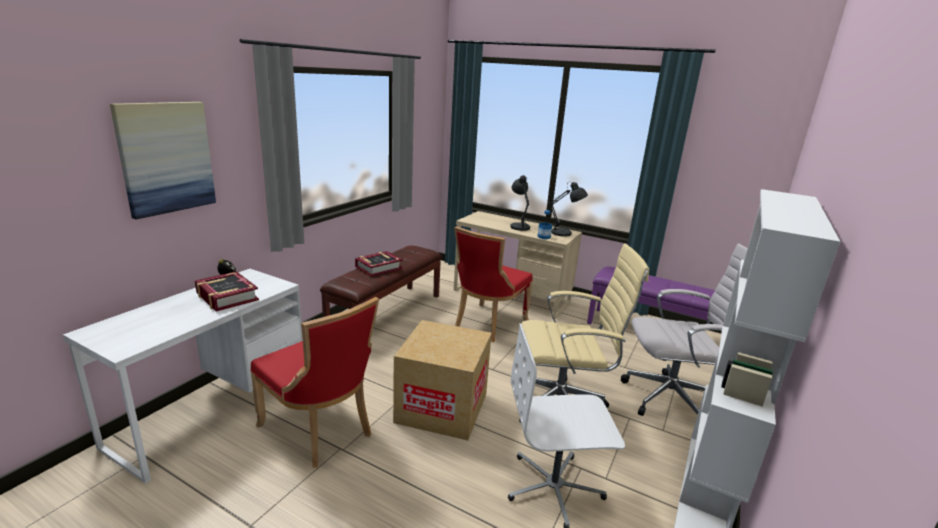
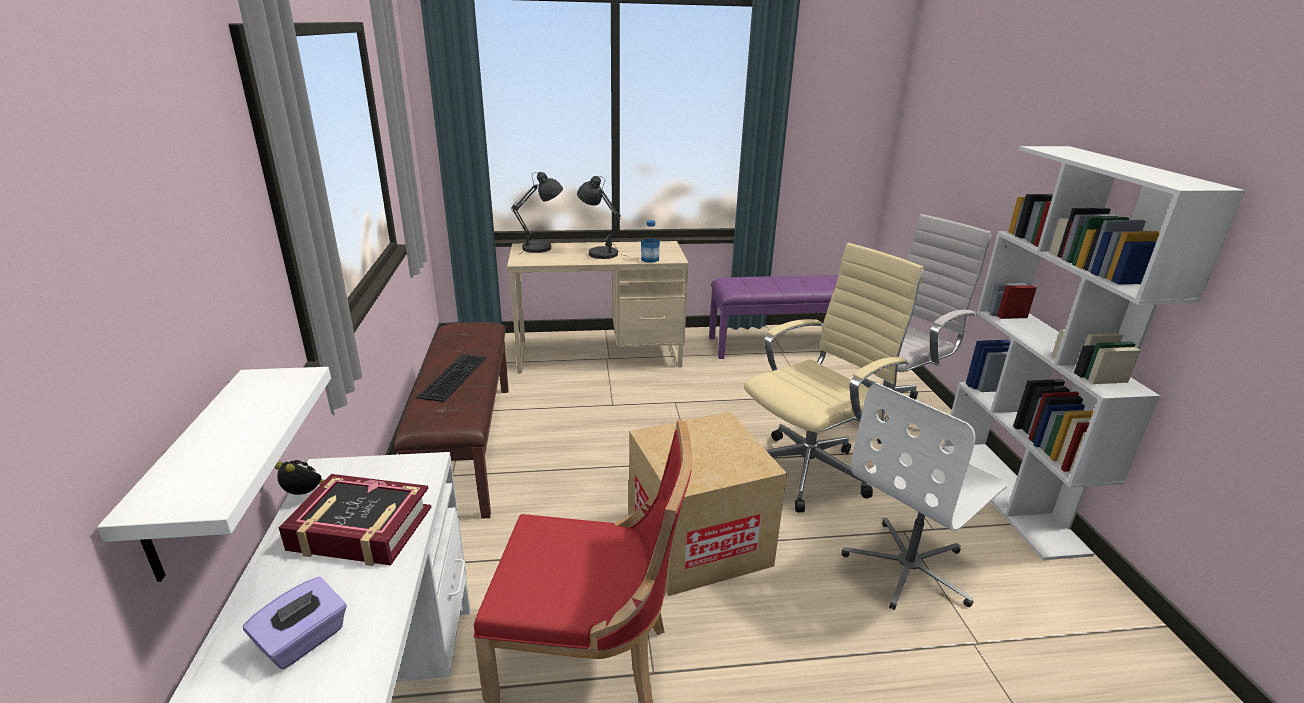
camera: 35 degrees left, 5 degrees up
(159, 320) = (304, 640): none -> purple tissue box
(166, 158) = (151, 279): picture -> none
(167, 242) = (195, 473): none -> white shelf
(378, 267) = (452, 376): book -> keyboard
(487, 324) = (617, 404): red chair -> none
(564, 233) = (663, 248): grey table lamp -> grey table lamp (541, 248)

